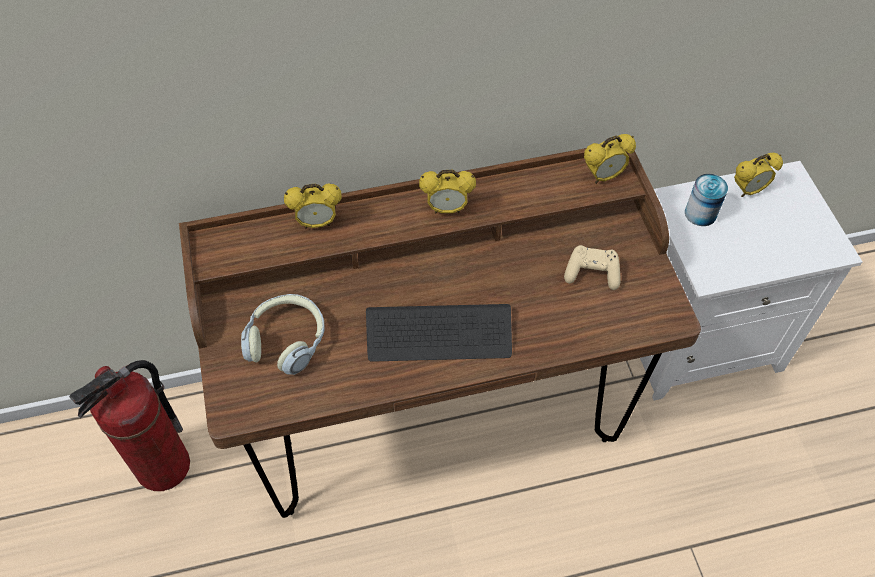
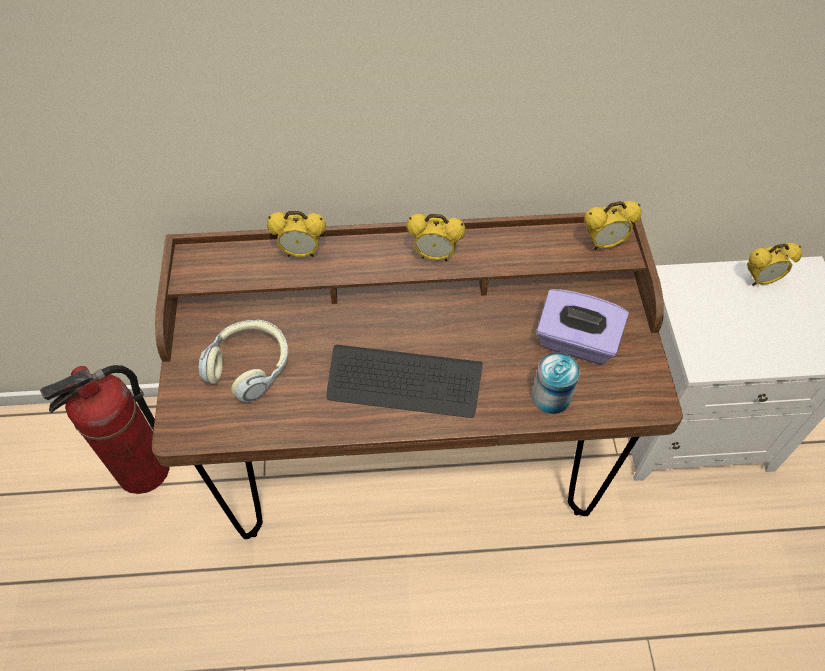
camera: 10 degrees right, 0 degrees up
(592, 273) = (575, 342): beige game controller -> purple tissue box
(700, 213) = (705, 297): can -> can (551, 396)

